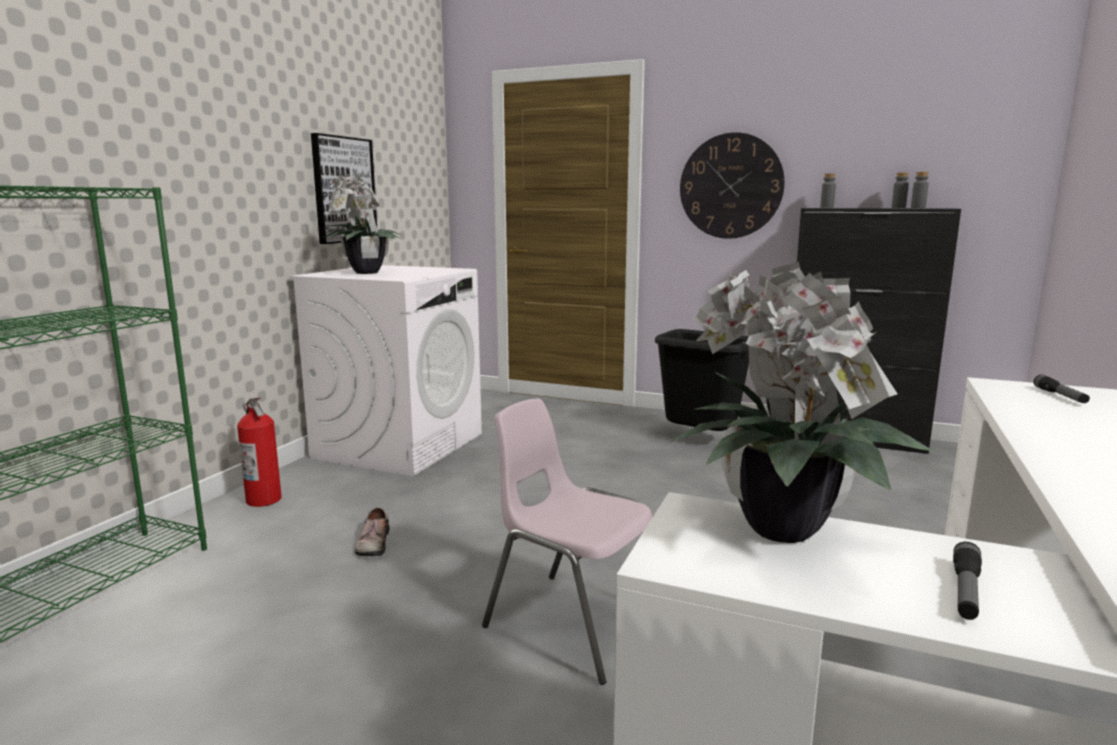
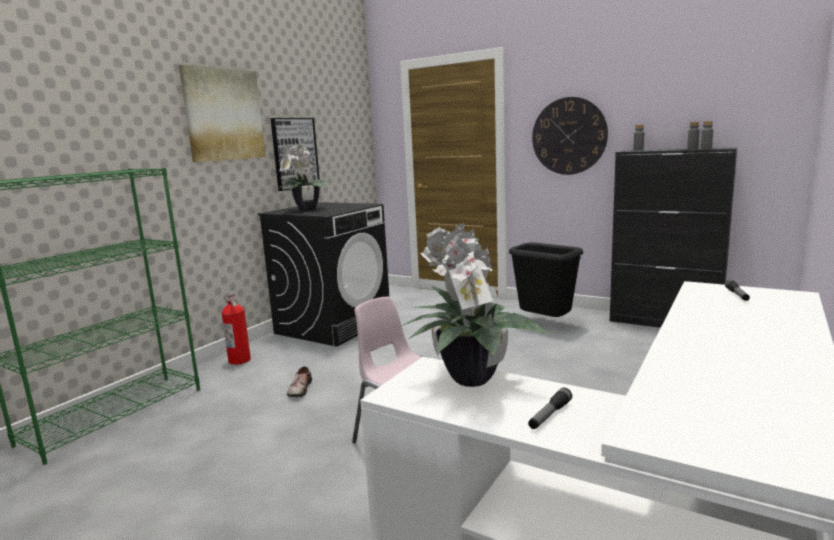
camera: 10 degrees right, 0 degrees up
(242, 119) = (223, 114): none -> picture
(400, 445) = (334, 325): white washing machine -> black washing machine

